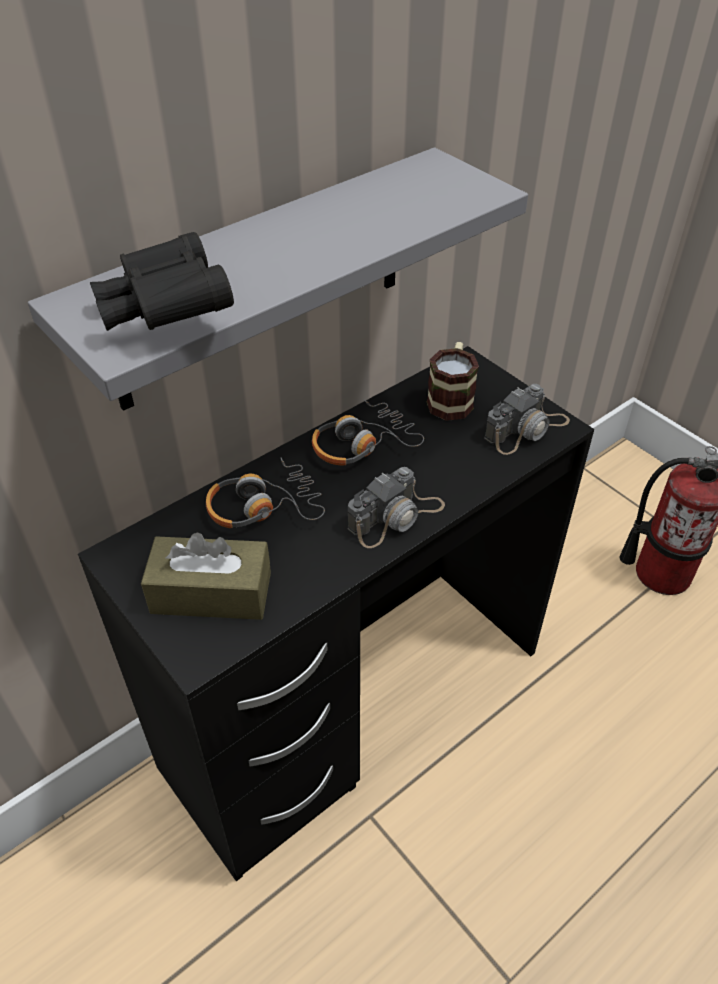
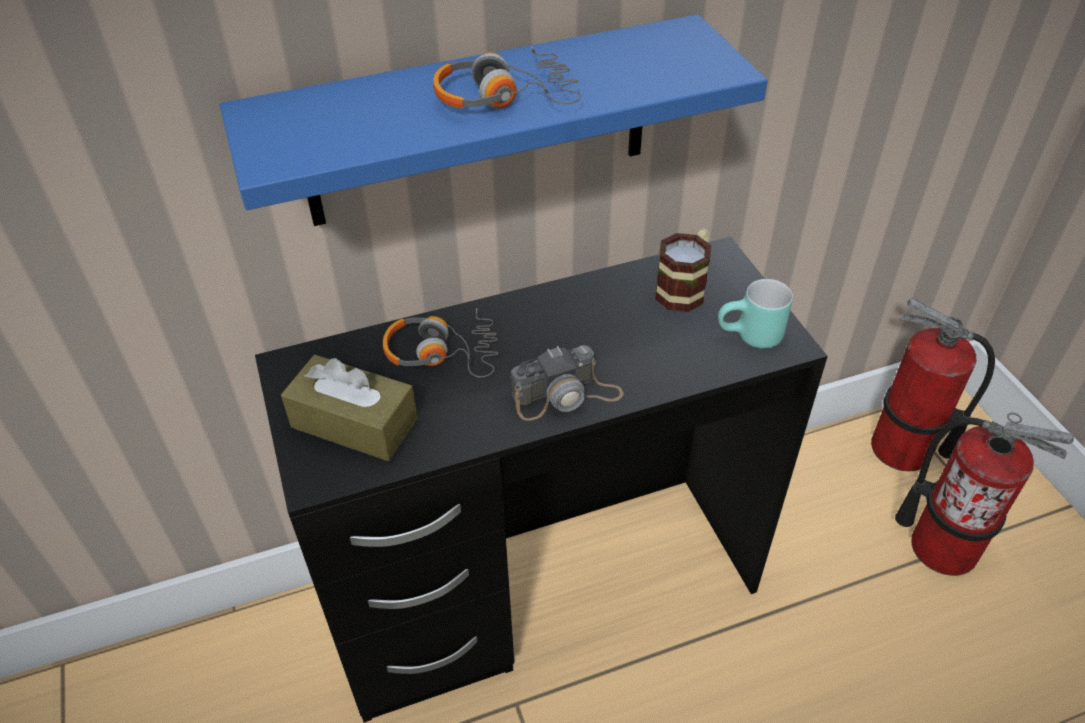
camera: 20 degrees right, 0 degrees up
(165, 312) = (330, 136): black binoculars -> none
(262, 281) = (478, 124): grey shelf -> blue shelf
(362, 444) = (568, 314): headphones -> headphones (505, 97)
(526, 429) = (750, 339): camera -> turquoise mug
(601, 502) = (902, 449): none -> fire extinguisher

